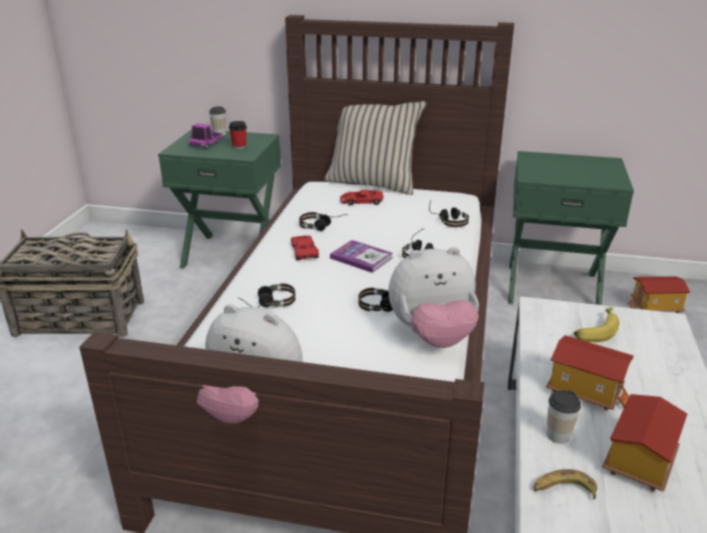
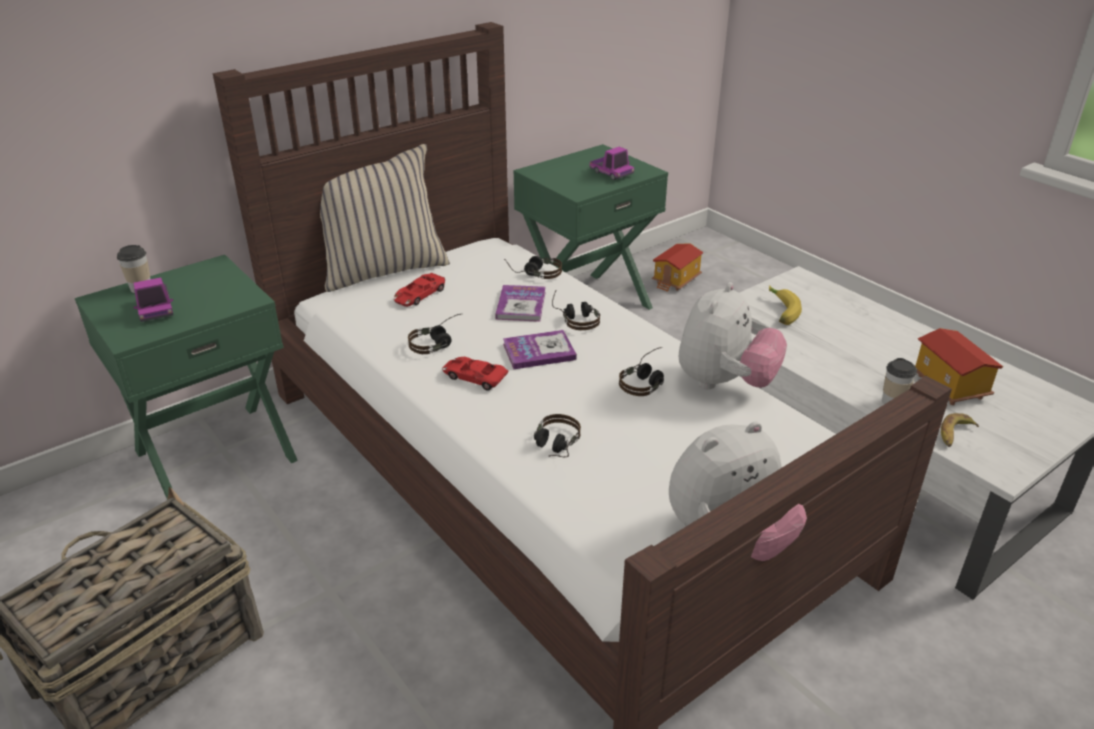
camera: 50 degrees left, 5 degrees up
(239, 147) = (212, 292): cup -> none
(403, 231) = (521, 305): none -> book
(584, 175) = (611, 173): none -> toy truck
(585, 390) = (850, 360): toy house -> none

